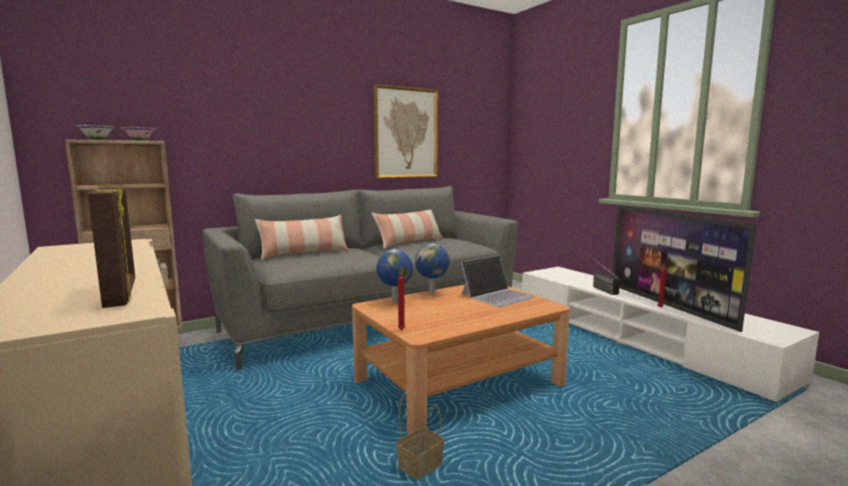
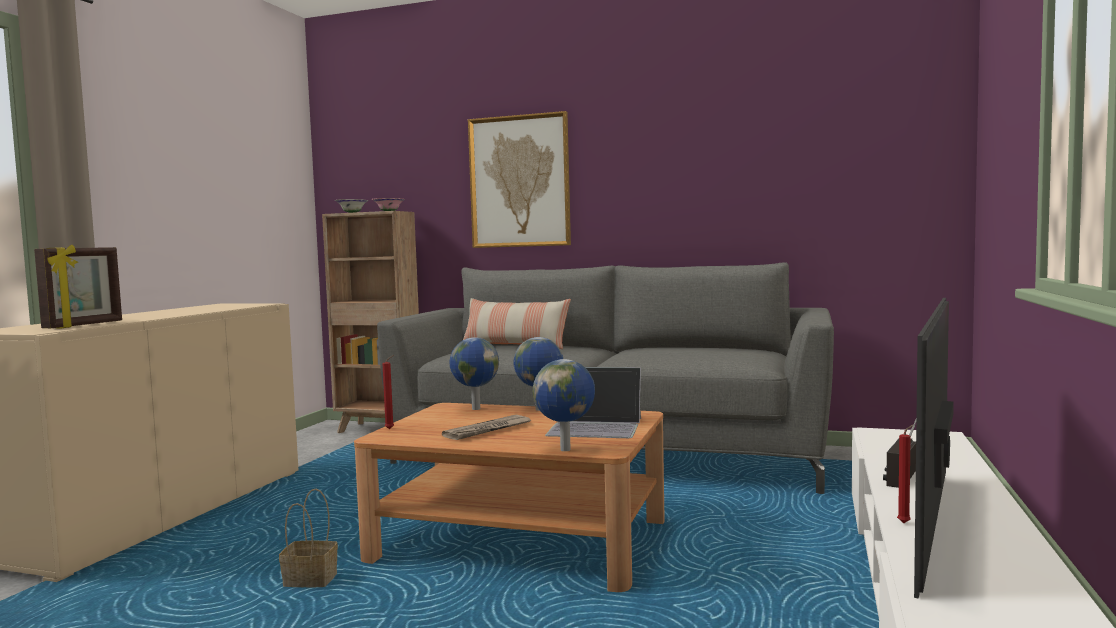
camera: 50 degrees right, 5 degrees down
(406, 133) = (727, 178): picture -> picture (520, 181)
(409, 242) = (671, 349): pillow -> none
(459, 313) = (487, 430): none -> newspaper
(537, 311) = (566, 449): none -> globe

